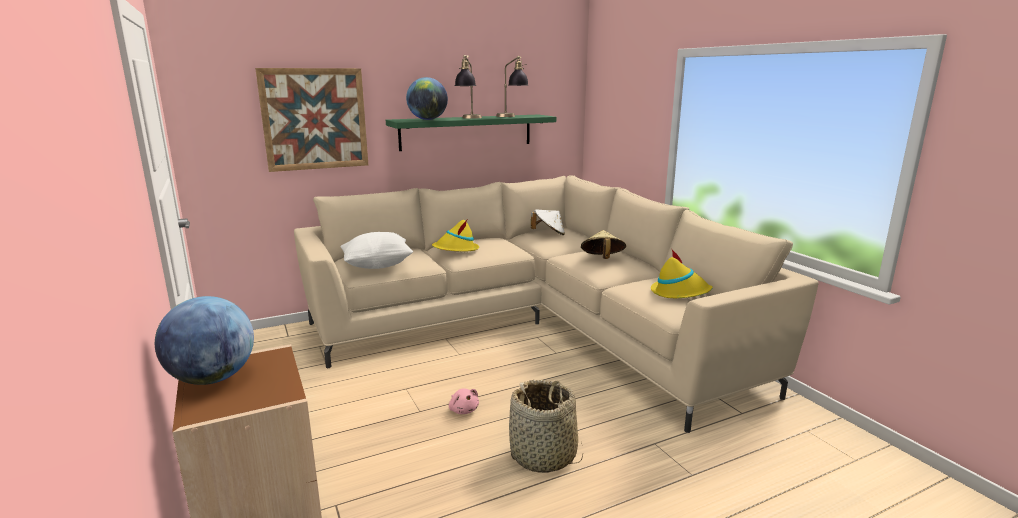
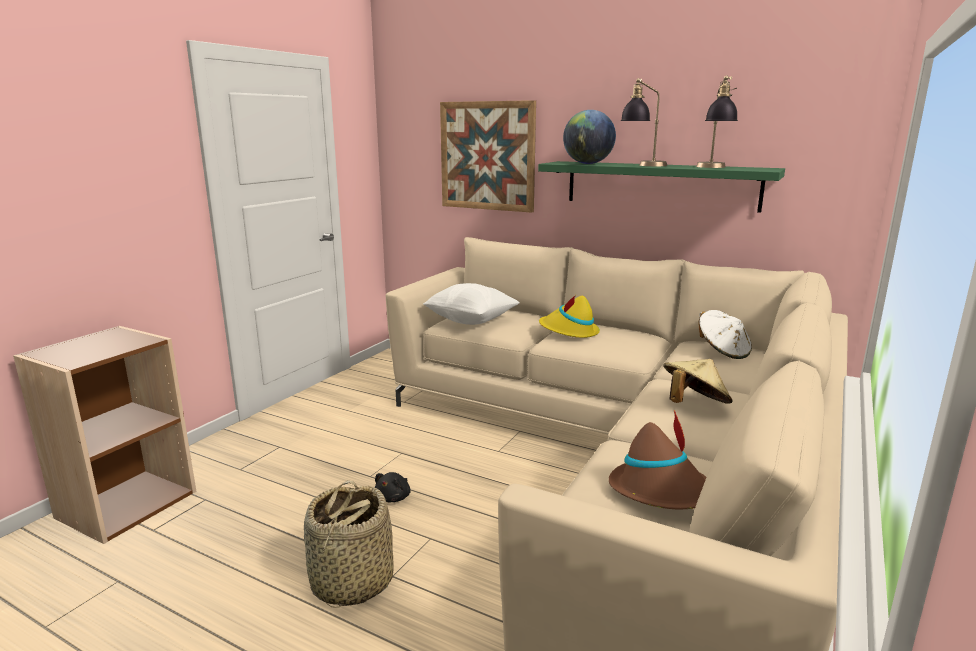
camera: 55 degrees right, 0 degrees up
(212, 378) = (97, 338): globe -> none
(463, 410) = (394, 497): pink plush toy -> black plush toy
(680, 292) = (661, 491): yellow hat -> brown hat

